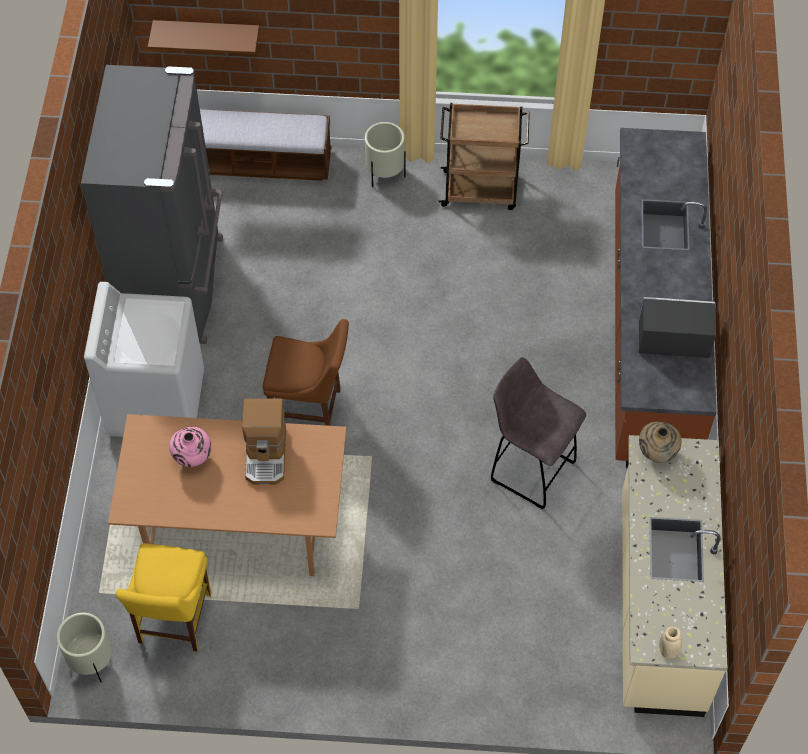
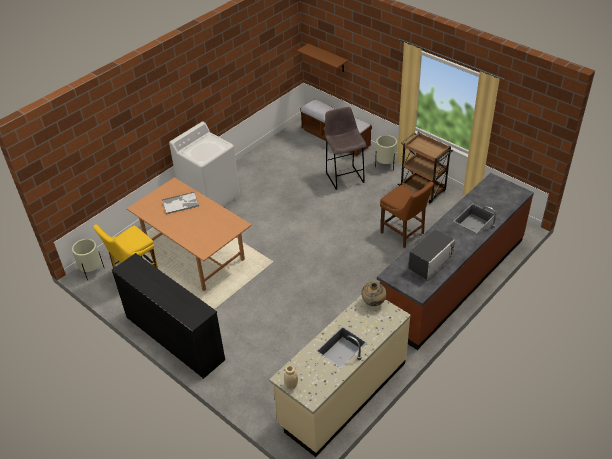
camera: 40 degrees right, 15 degrees down
(176, 287) = (260, 164): grey fridge -> none
(193, 457) = (181, 203): pink vase -> tray
(267, 454) = (209, 217): coffee machine -> none
(310, 410) = (266, 232): brown chair -> brown chair (403, 234)
(346, 681) = (175, 338): none -> black dresser
(530, 470) = (337, 304): grey stool -> grey stool (344, 177)
(672, 339) = (430, 263): microwave -> microwave turned 90 degrees clockwise

